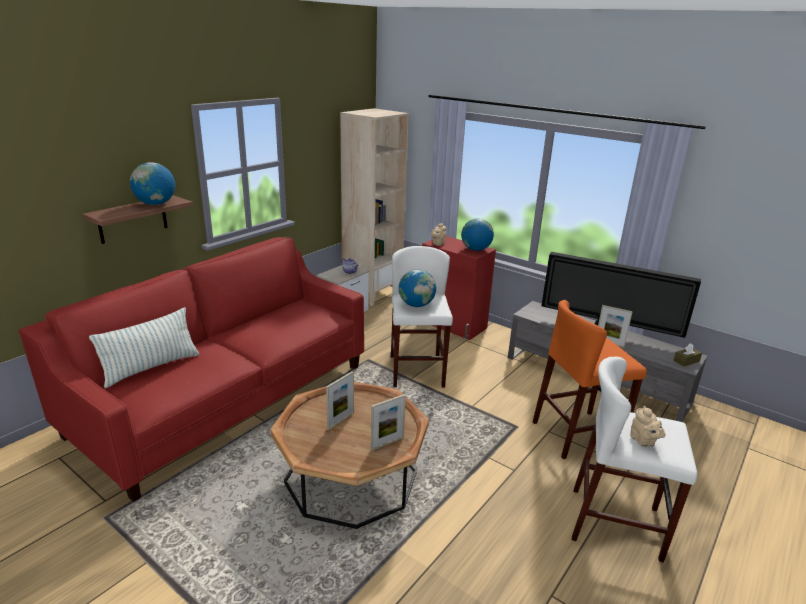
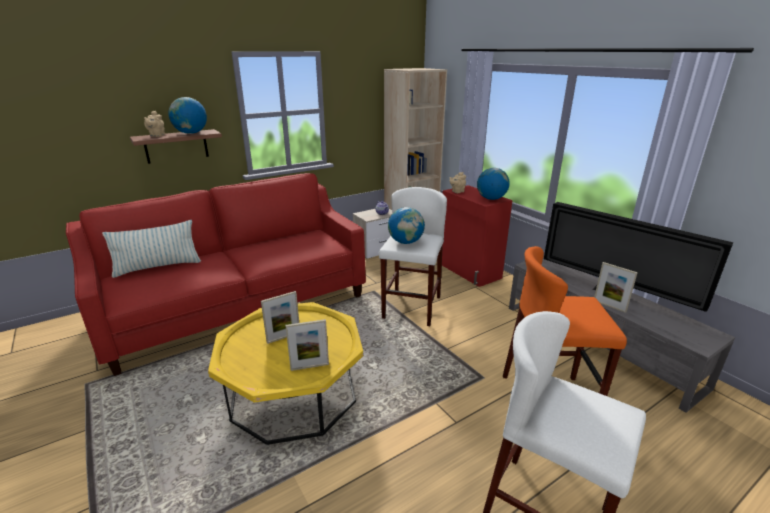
camera: 20 degrees right, 0 degrees up
(351, 477) = (293, 394): brown coffee table -> yellow coffee table
(643, 441) = (569, 424): beige teapot -> beige teapot (156, 135)
(686, 361) = (702, 339): brown tissue box -> none

